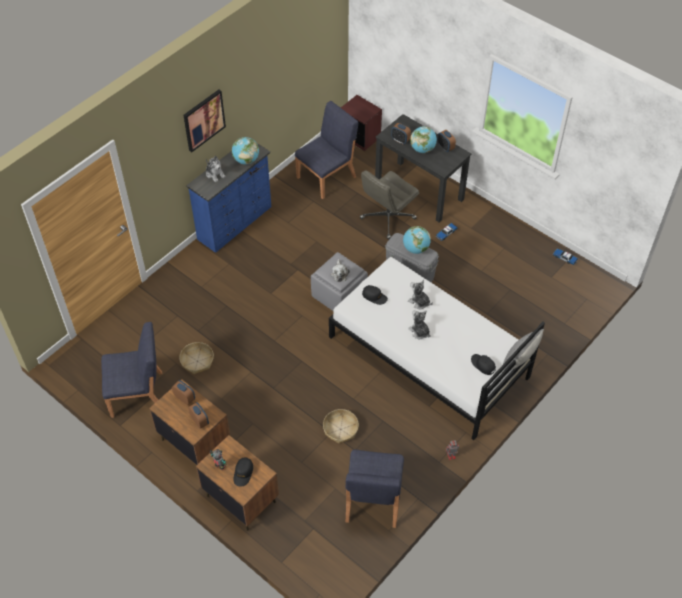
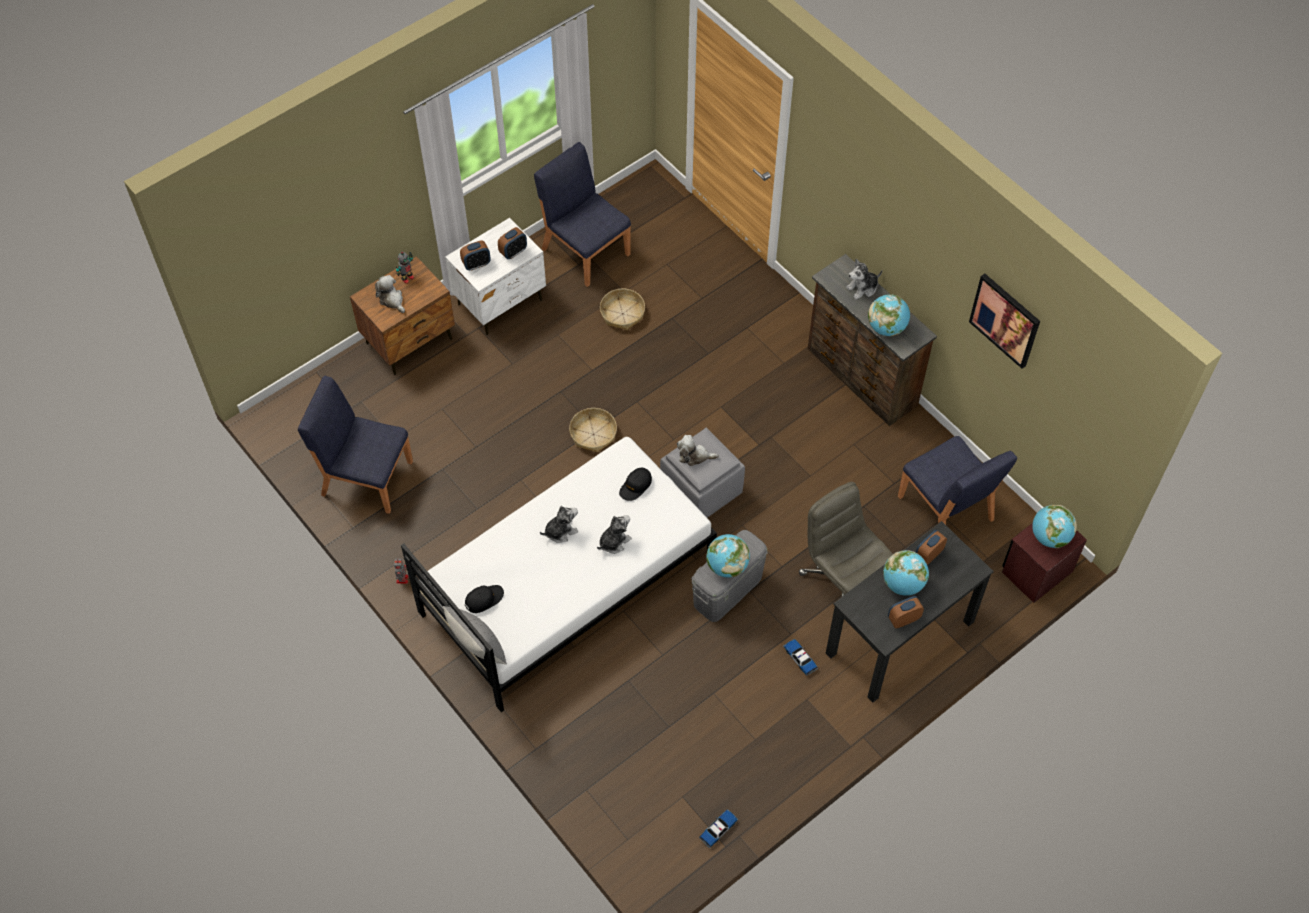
camera: 100 degrees right, 5 degrees up
(138, 394) = (585, 250): blue chair -> blue chair turned 135 degrees clockwise
(195, 442) = (501, 302): brown nightstand -> white nightstand
(203, 120) = (892, 224): picture -> picture (1005, 320)
(236, 223) = (861, 378): blue dresser -> brown dresser
(243, 473) = (392, 300): black cap -> plush toy
(340, 429) = (477, 458): basket -> basket (593, 434)
(359, 108) = (1049, 537): none -> globe

